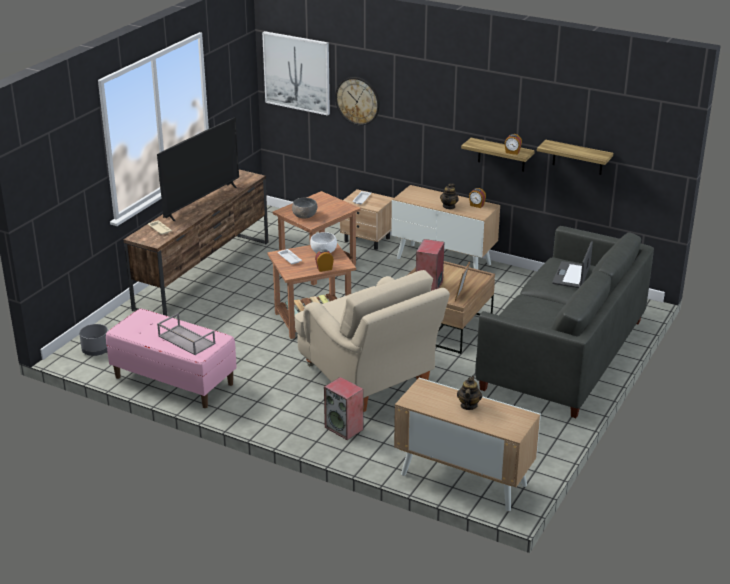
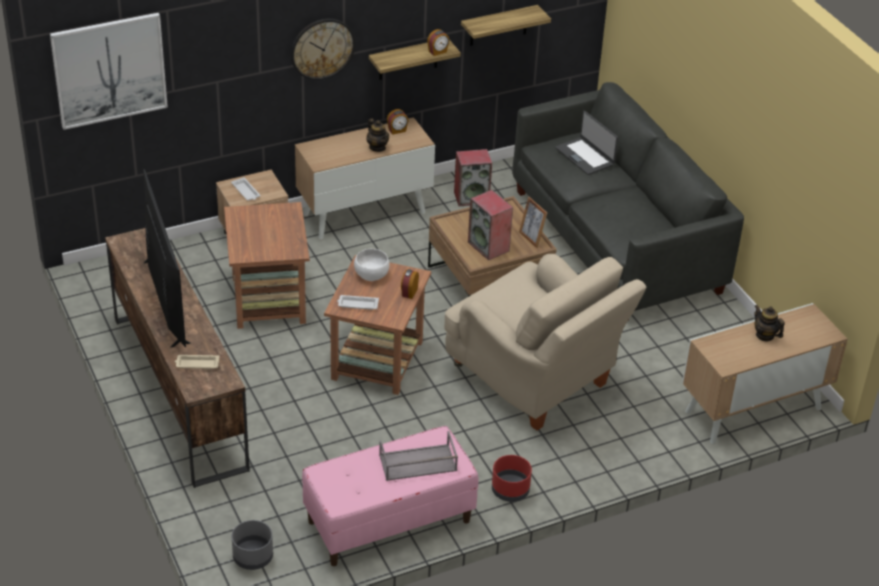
camera: 55 degrees left, 10 degrees up
(252, 411) = (510, 490): none -> red planter
(304, 216) = (271, 247): grey bowl -> none
(344, 428) = (603, 441): speaker -> speaker (472, 197)
(357, 100) = (208, 71): wall clock -> wall clock (322, 48)
(369, 380) = (534, 381): beige armchair -> beige armchair turned 45 degrees clockwise

